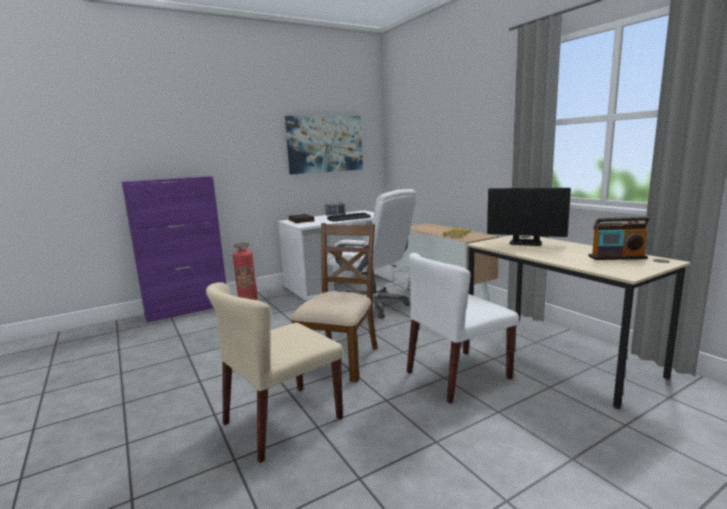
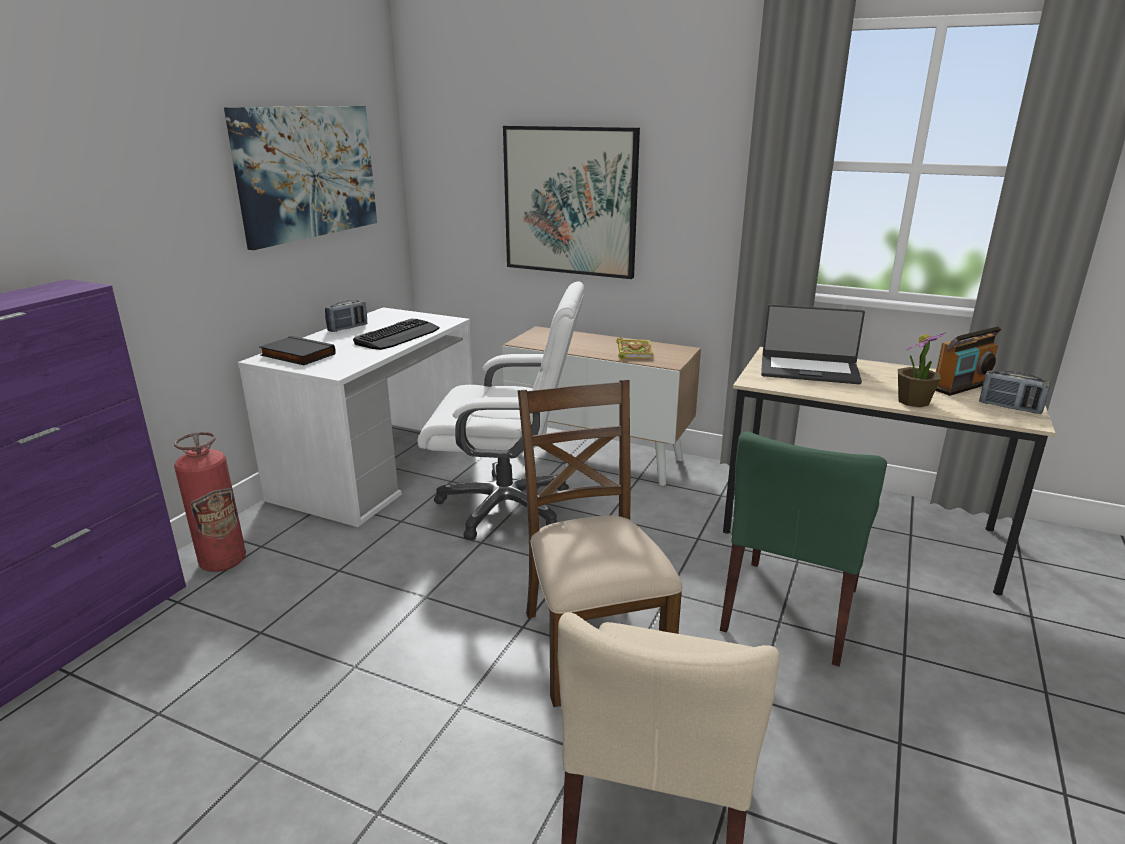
camera: 35 degrees left, 10 degrees up
(444, 155) = (570, 201): none -> picture
(457, 375) = (791, 610): white chair -> green chair
(525, 243) = (809, 370): monitor -> laptop
(561, 259) = (913, 401): none -> potted plant
(629, 268) = (1010, 407): none -> radio

